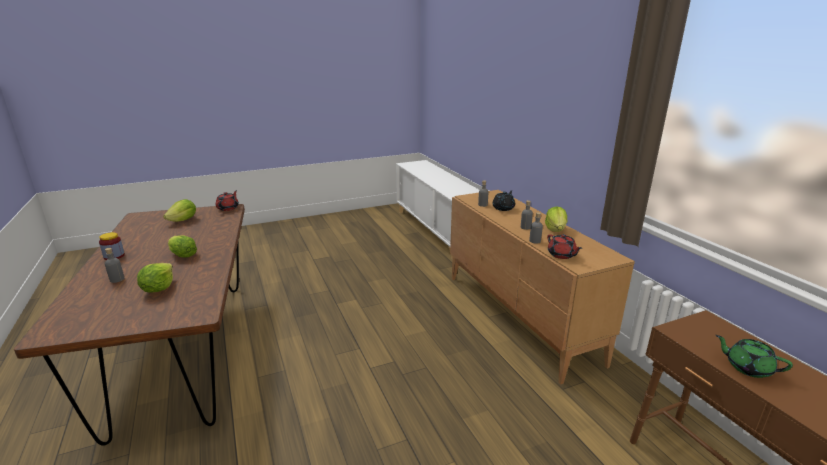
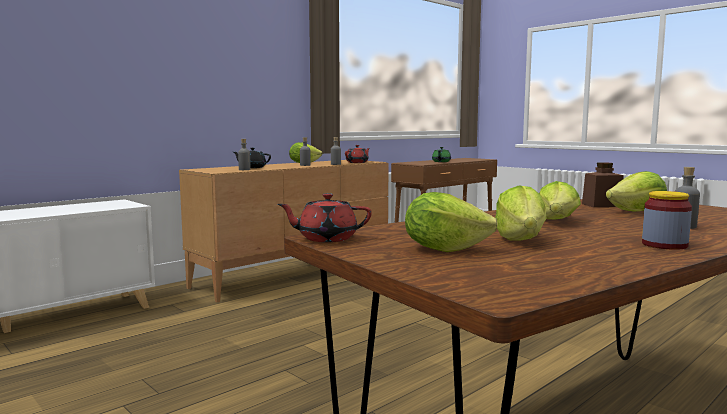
camera: 110 degrees left, 15 degrees down
(171, 235) = (520, 239): none -> lettuce
(191, 288) = (602, 205): none -> brown jar

